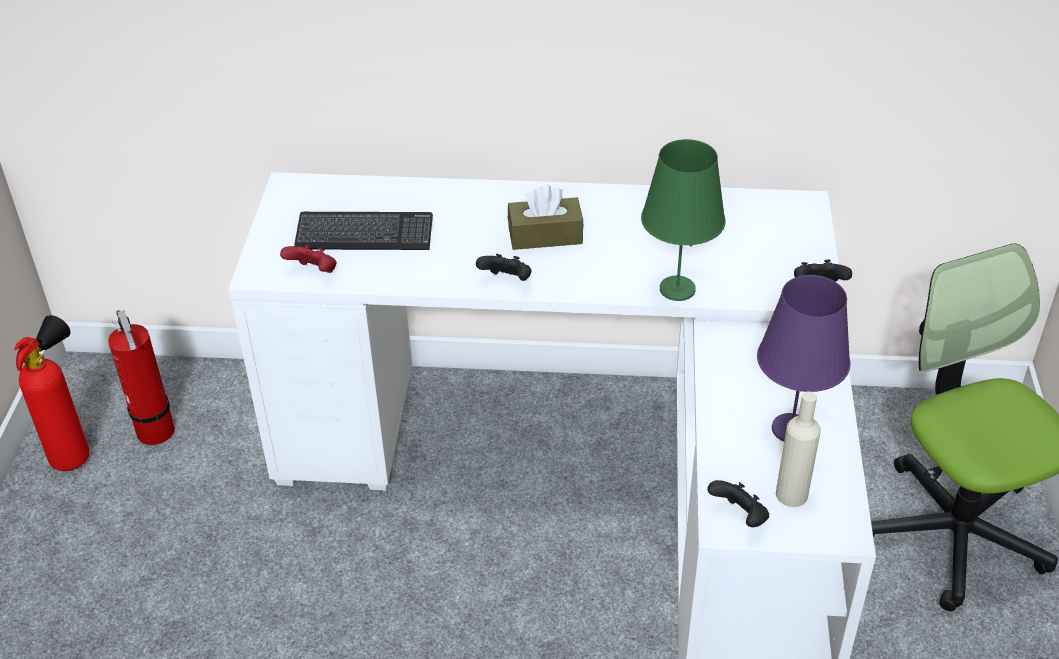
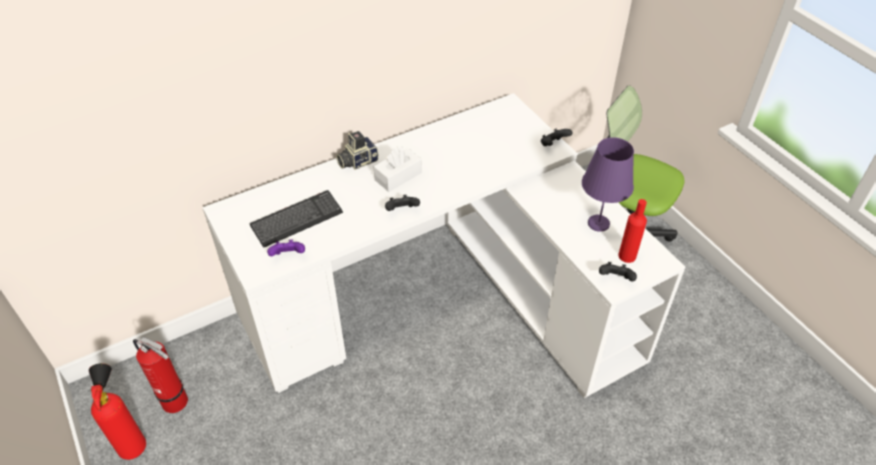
camera: 35 degrees left, 5 degrees up
(313, 272) = (288, 256): red game controller -> purple game controller
(509, 194) = (357, 161): none -> camera
(545, 235) = (398, 176): brown tissue box -> white tissue box
(677, 289) = (491, 176): green table lamp -> none
(791, 494) = (627, 256): beige bottle -> red bottle

